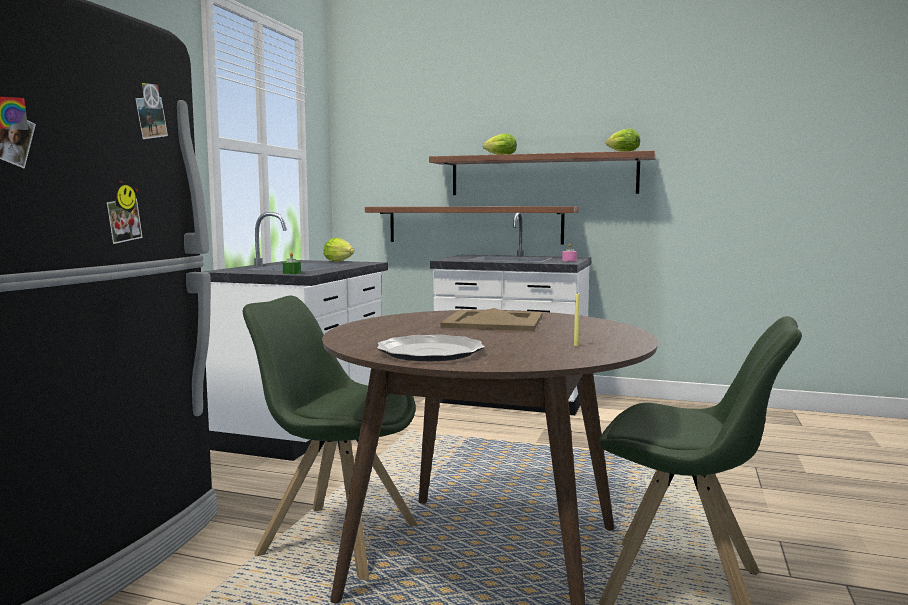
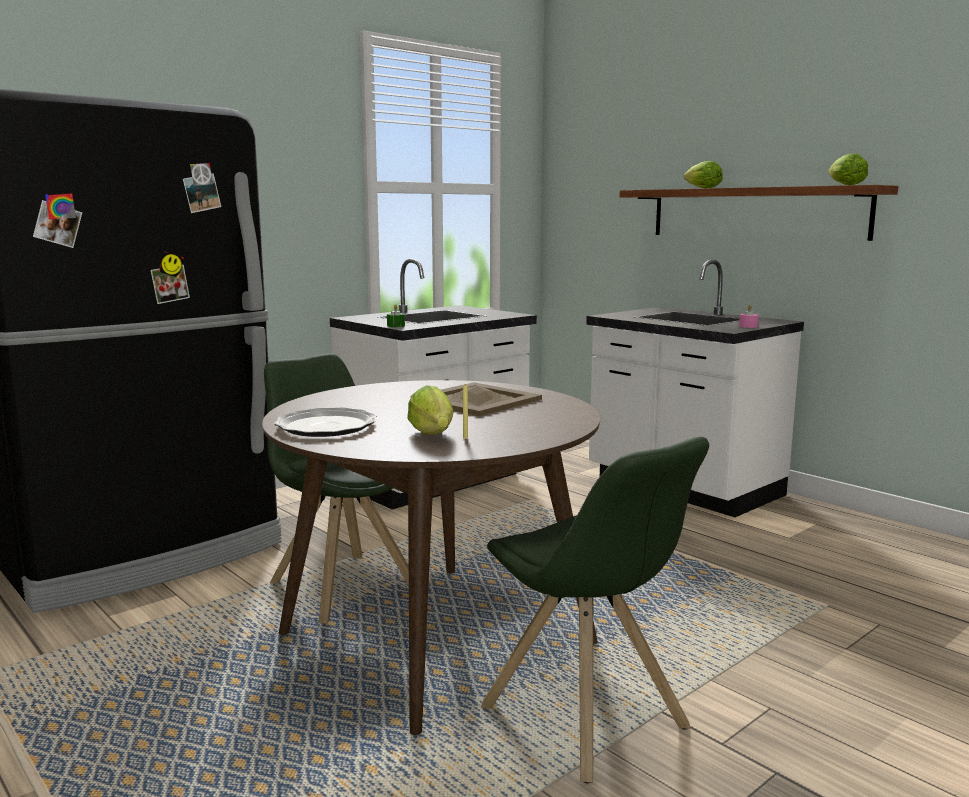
camera: 30 degrees right, 5 degrees up
(340, 262) = (491, 311): lettuce -> lettuce (434, 435)
(474, 225) = (676, 271): shelf -> none

